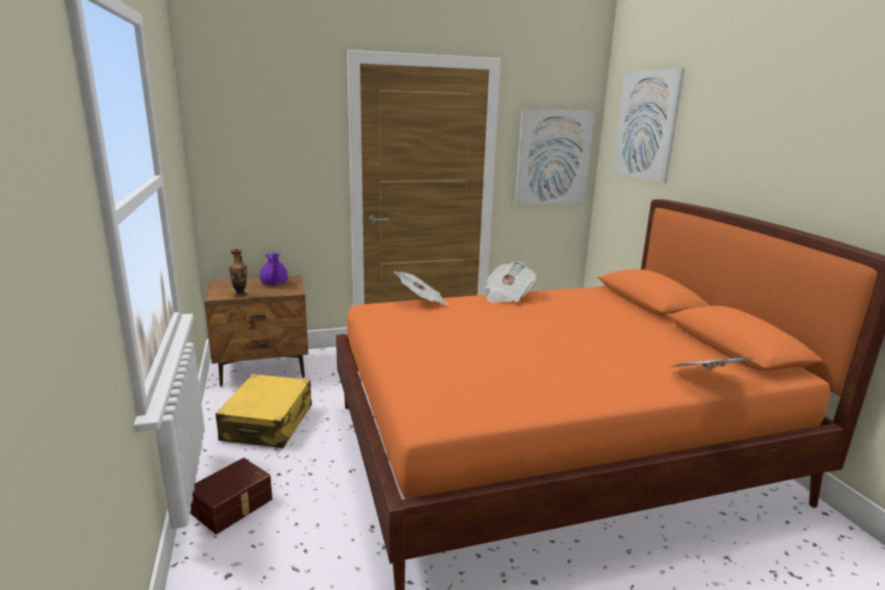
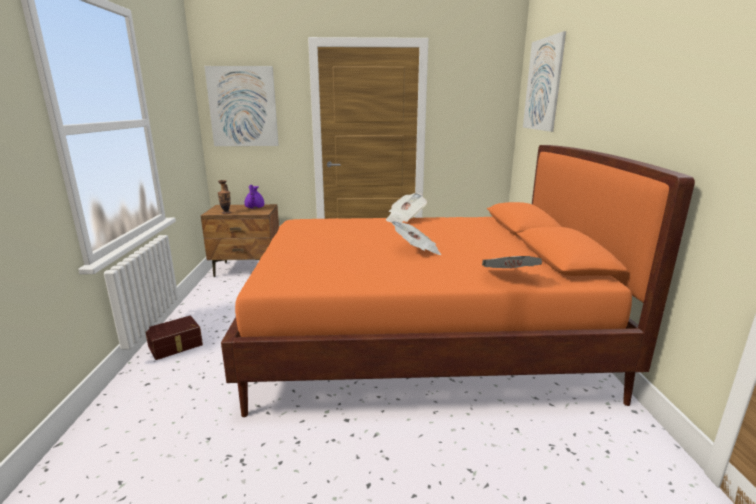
camera: 15 degrees right, 0 degrees up
(268, 423) = (229, 301): yellow suitcase -> none
(422, 302) = (335, 219): newspaper -> newspaper (416, 251)
(553, 157) = (476, 117): picture -> picture (243, 107)

